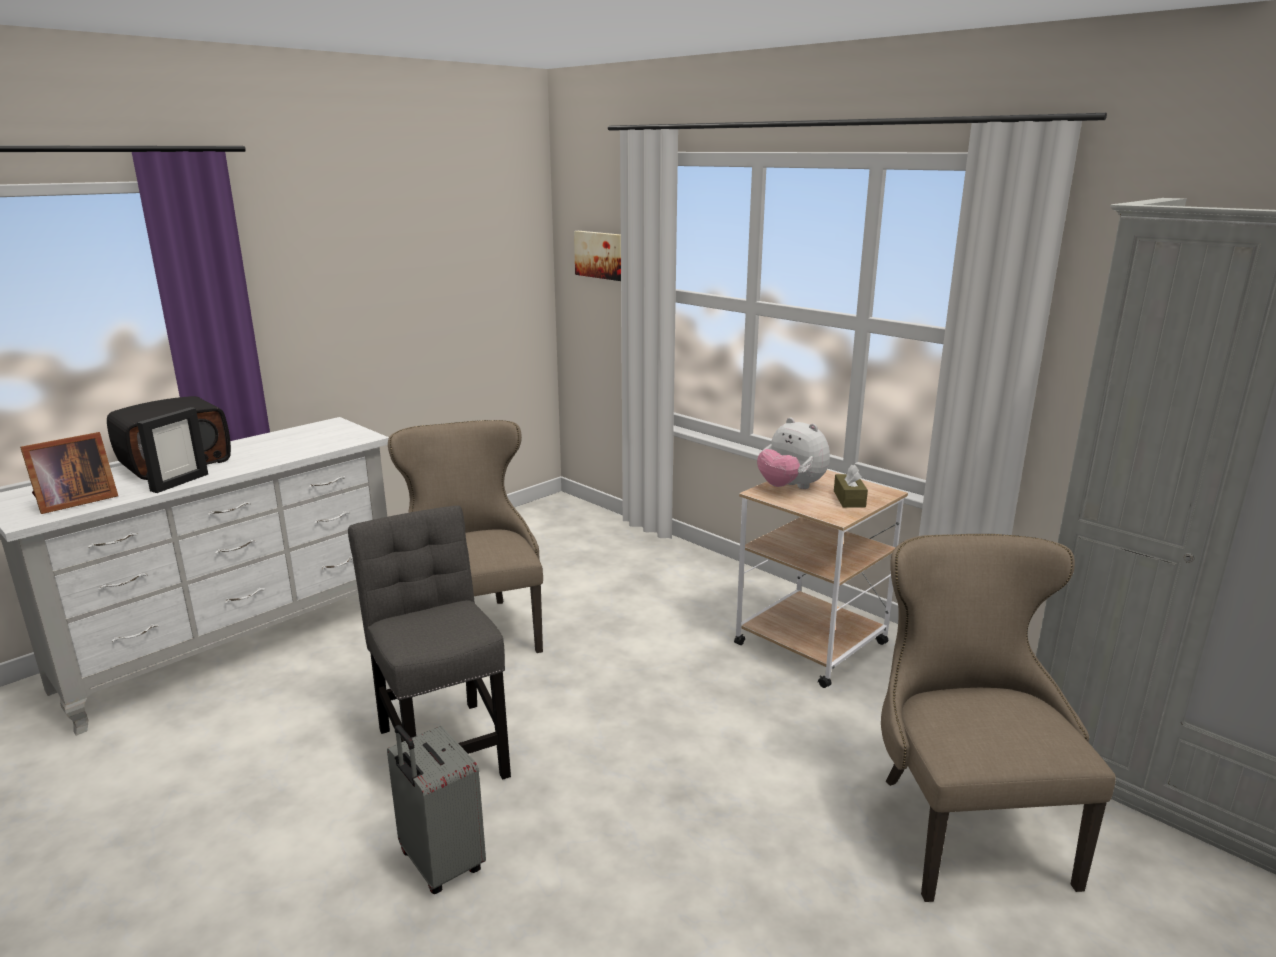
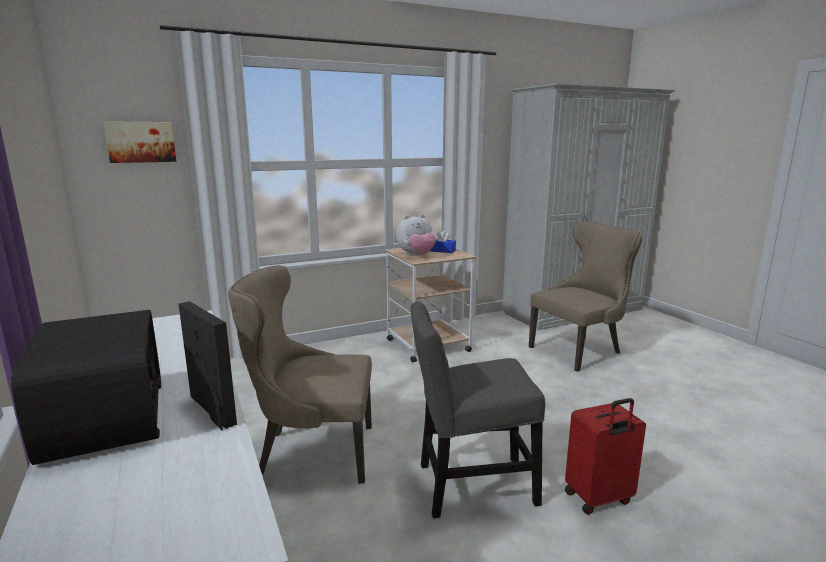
camera: 70 degrees left, 5 degrees down
(73, 502) = (189, 498): picture frame -> none
(439, 864) = (599, 498): grey suitcase -> red suitcase
(849, 499) = (442, 251): brown tissue box -> blue tissue box
(963, 826) = (579, 350): beige chair -> beige chair turned 135 degrees clockwise

